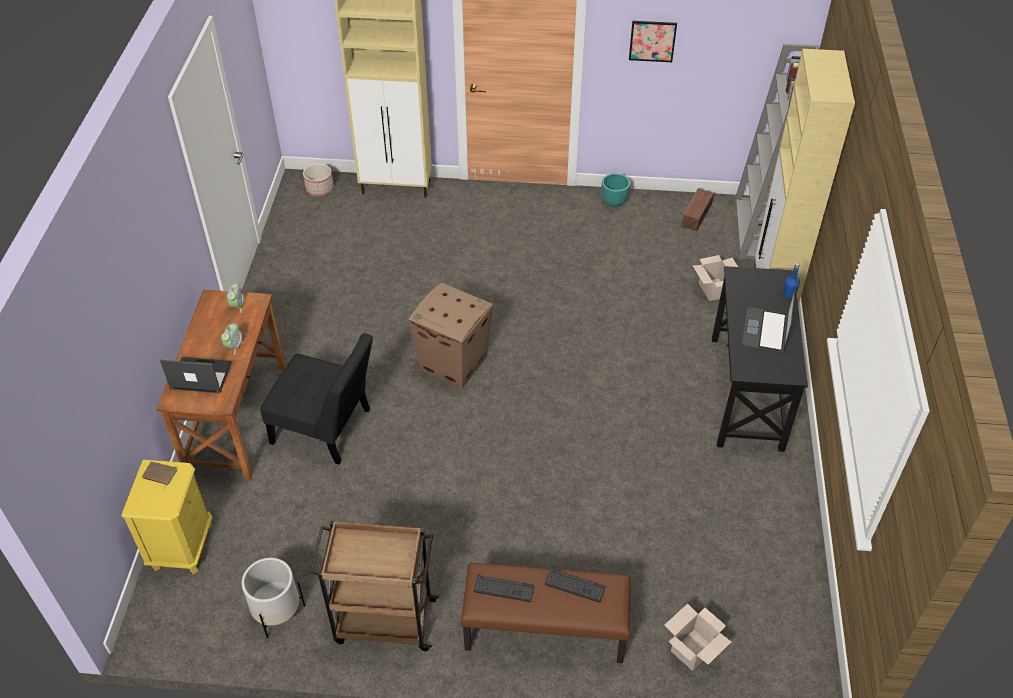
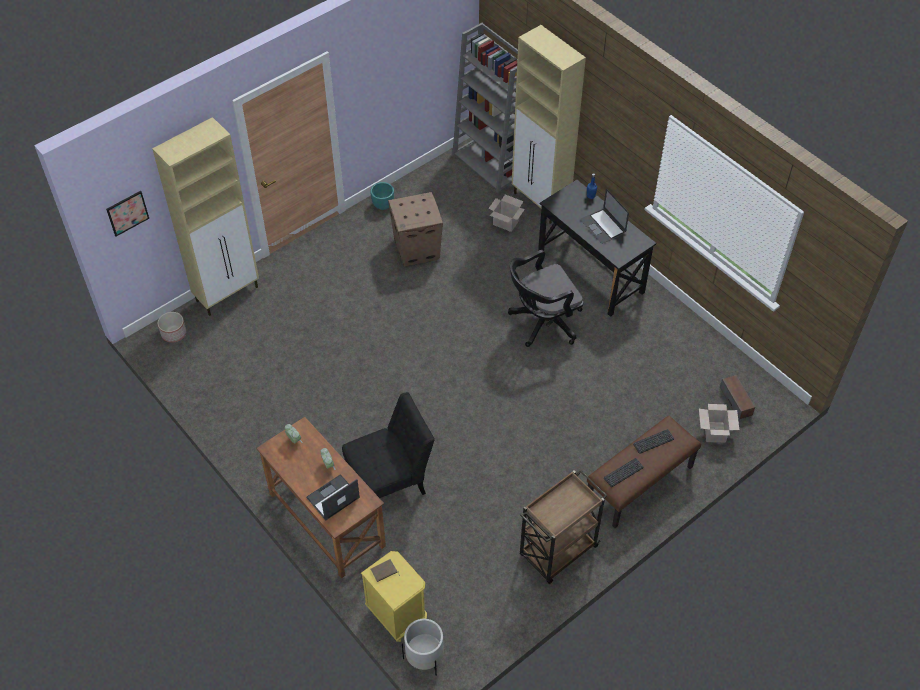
camera: 45 degrees left, 5 degrees up
(277, 613) = (498, 599): white planter -> white planter (424, 657)
(454, 363) = (414, 381): cardboard box -> cardboard box (417, 249)
(638, 401) = (542, 322): none -> black office chair
(652, 41) = (378, 78): picture -> picture (127, 213)
(696, 215) = (442, 180): speaker -> speaker (736, 401)

